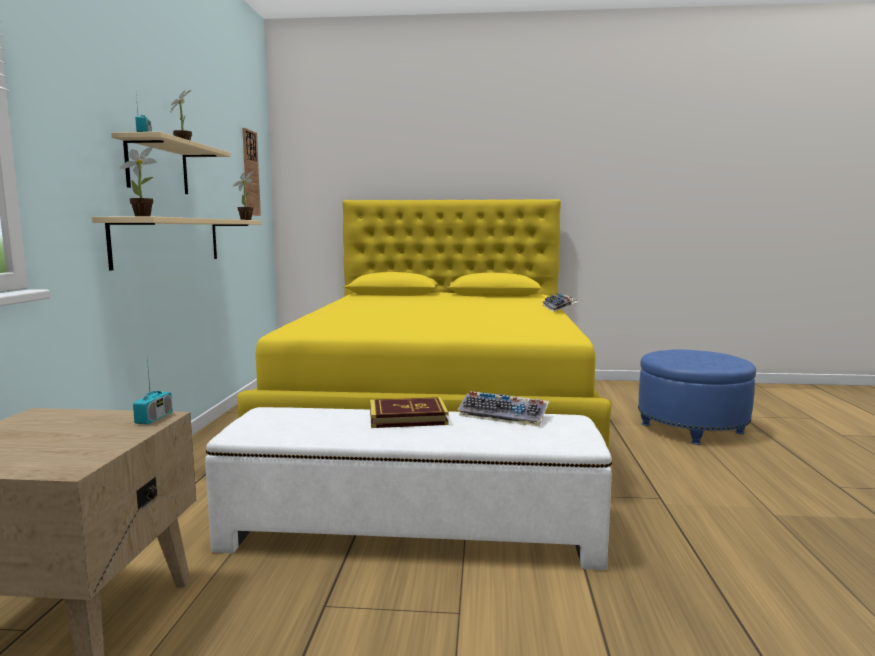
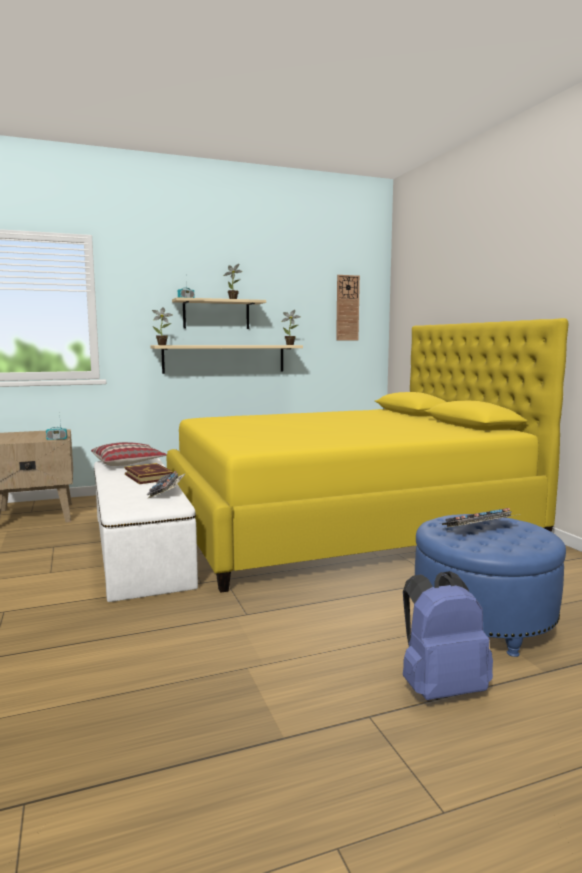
camera: 65 degrees right, 0 degrees up
(284, 421) = (128, 463): none -> pillow
(560, 308) = (406, 440): keyboard -> keyboard (479, 528)
(793, 460) = (440, 688): none -> blue backpack

